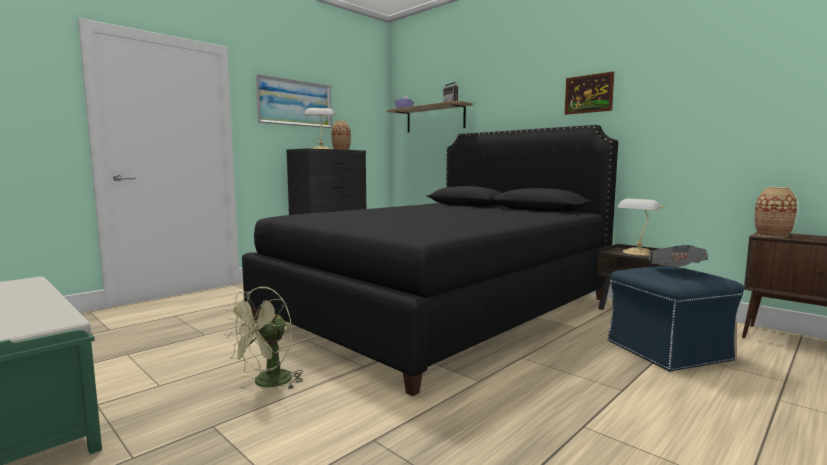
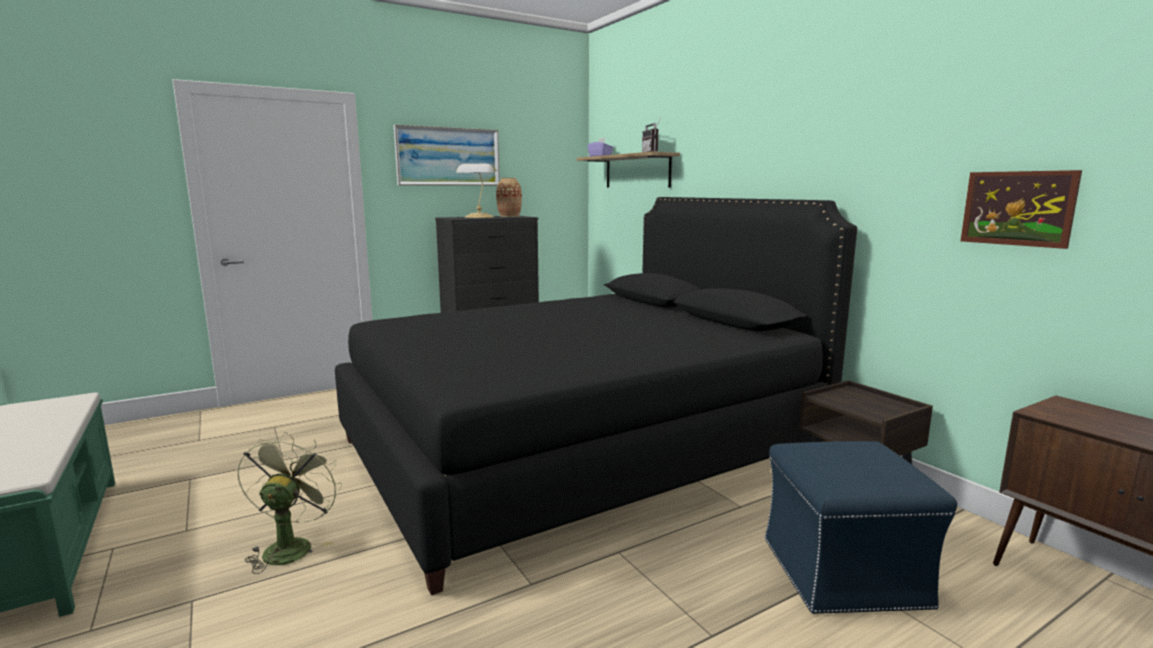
camera: 15 degrees right, 5 degrees up
(267, 383) = (290, 546): green fan -> green fan turned 135 degrees clockwise
(588, 94) = (824, 150): picture -> picture (1017, 208)
(638, 253) = (862, 403): table lamp -> none
(675, 271) = (861, 459): newspaper -> none
(772, 235) = (1059, 413): vase -> none

